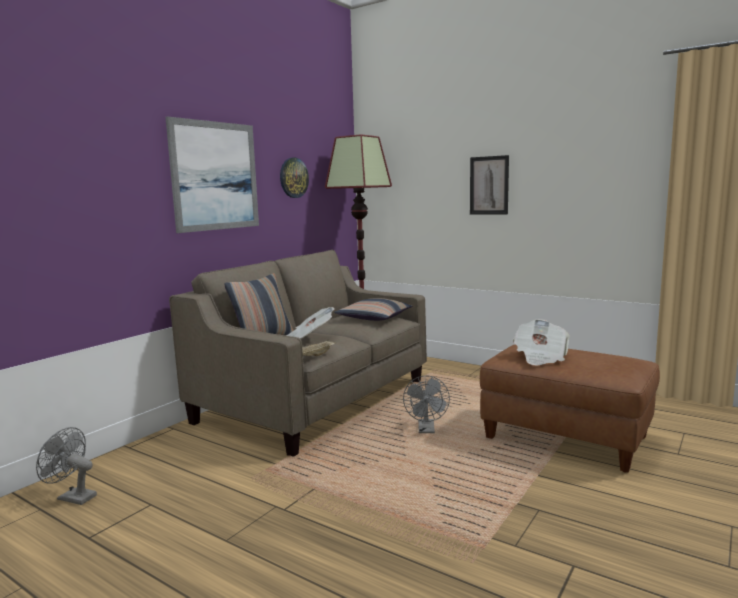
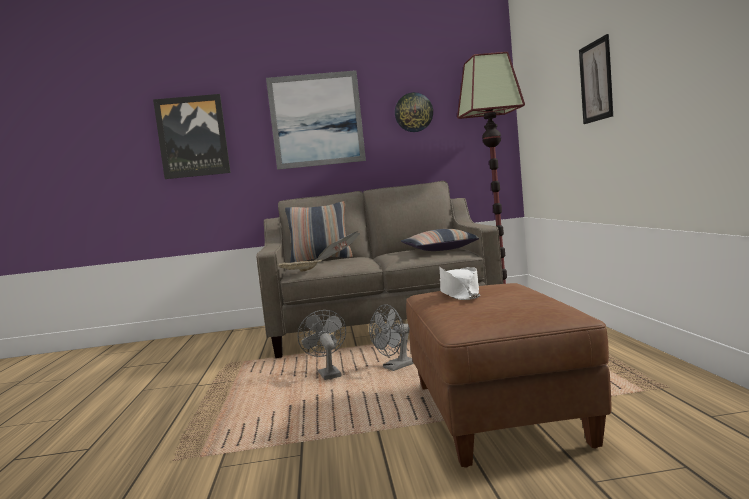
camera: 50 degrees right, 5 degrees down
(72, 497) = (160, 348): grey fan -> grey fan (327, 373)
(74, 183) = (193, 137): none -> picture
(540, 357) = (459, 294): newspaper -> white hat

